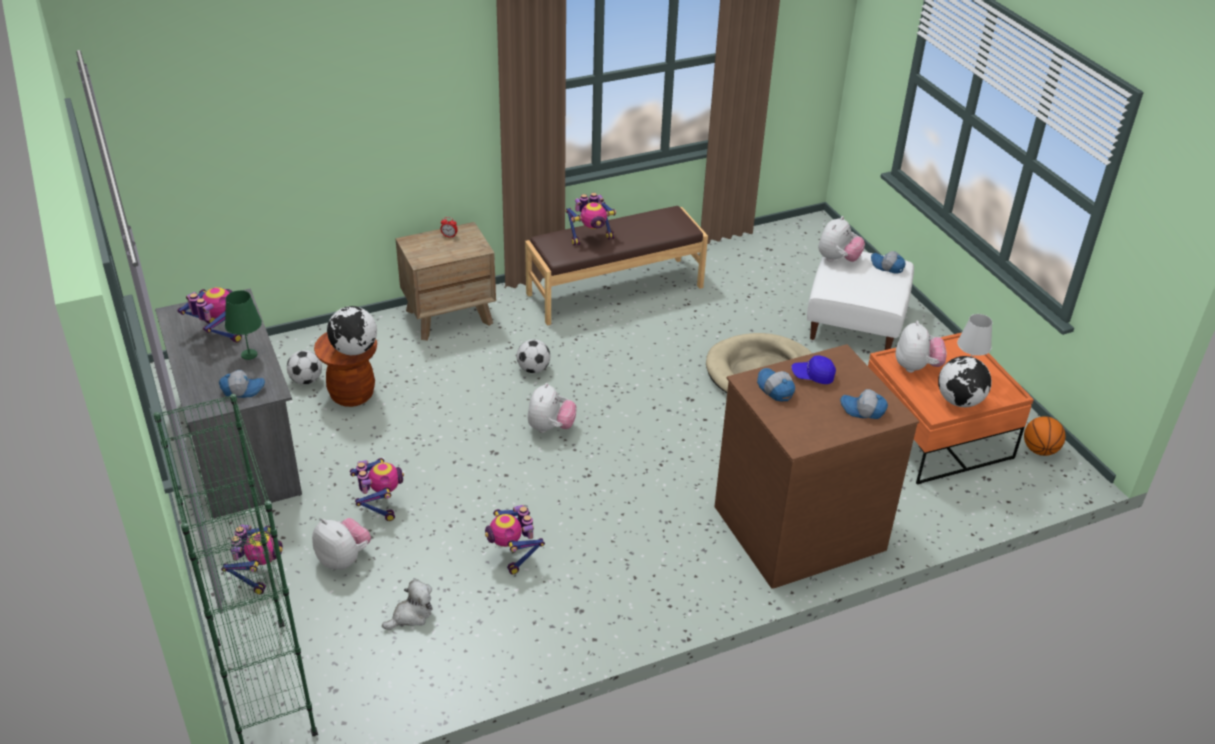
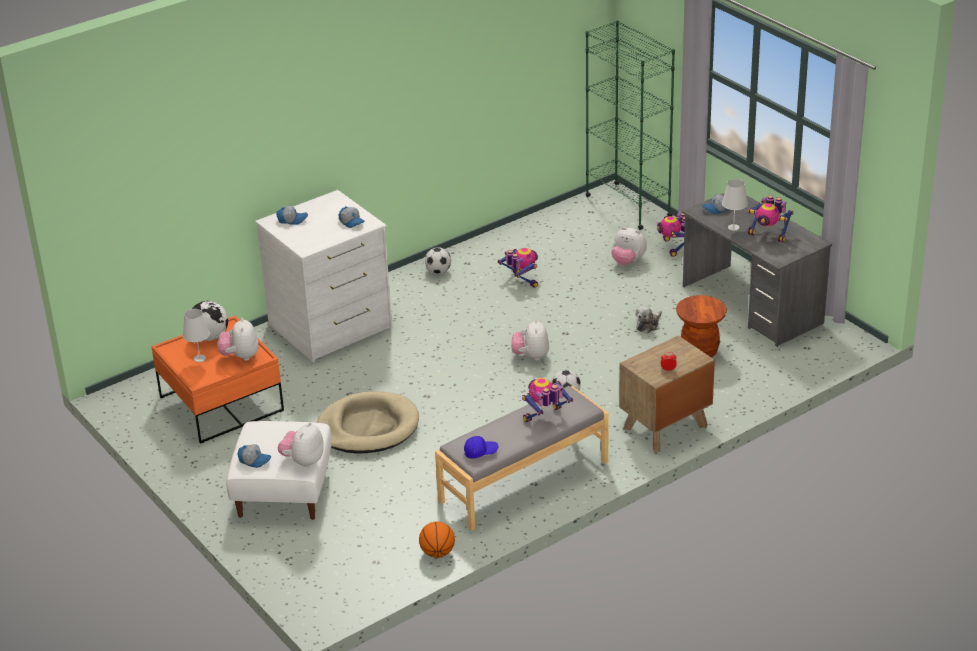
camera: 170 degrees right, 5 degrees down
(249, 354) = (733, 228): green table lamp -> white table lamp
(306, 380) = (743, 355): football -> football (438, 271)
(354, 350) = (691, 306): globe -> none
(379, 504) = (626, 291): toy robot -> none
(411, 615) = (567, 245): plush toy -> plush toy (648, 325)
(614, 290) = (524, 482): brown bench -> grey bench
(797, 526) = (331, 327): brown dresser -> white dresser
(812, 376) = (326, 233): blue cap -> blue cap (481, 452)
(1039, 450) = (137, 407): basketball -> basketball (437, 553)

